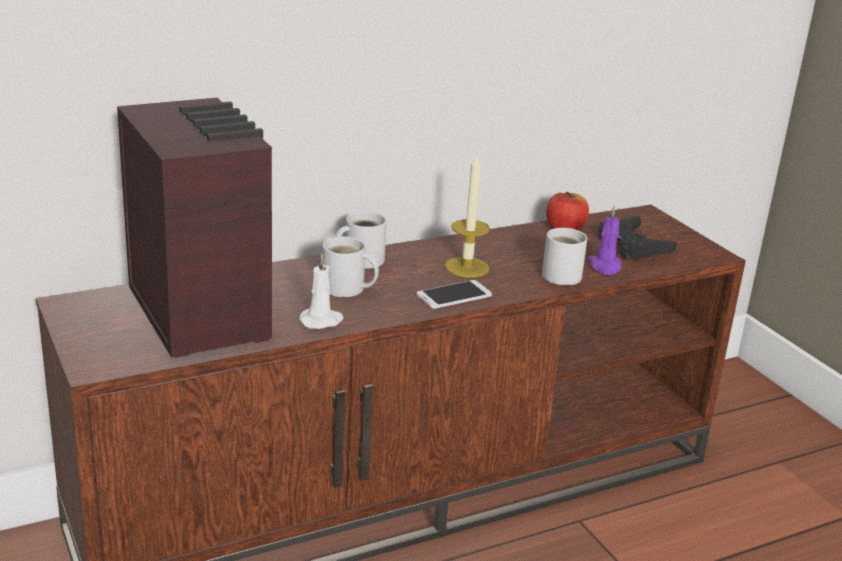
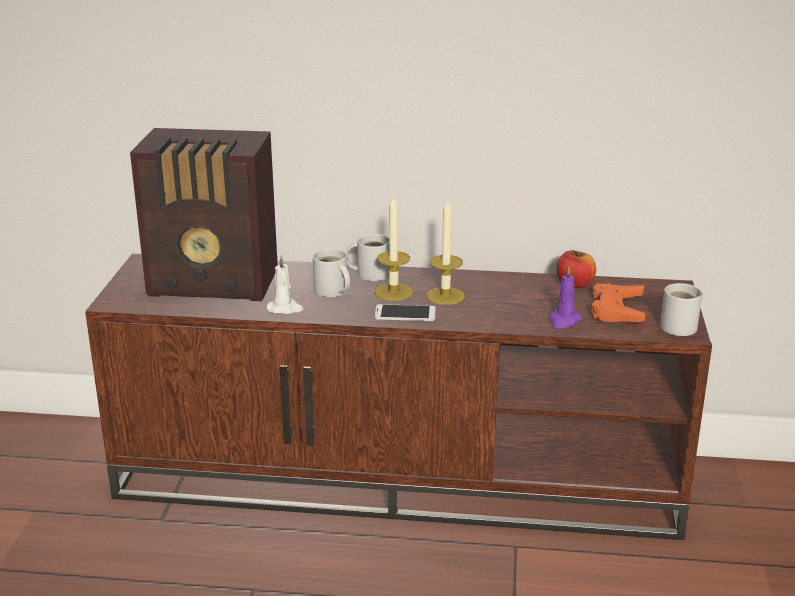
camera: 35 degrees right, 0 degrees up
(200, 312) = (215, 284): radio -> radio turned 90 degrees clockwise
(411, 275) = (393, 292): none -> candle
(563, 275) = (517, 319): white mug -> white mug (682, 327)
(632, 245) = (617, 309): black game controller -> orange game controller

